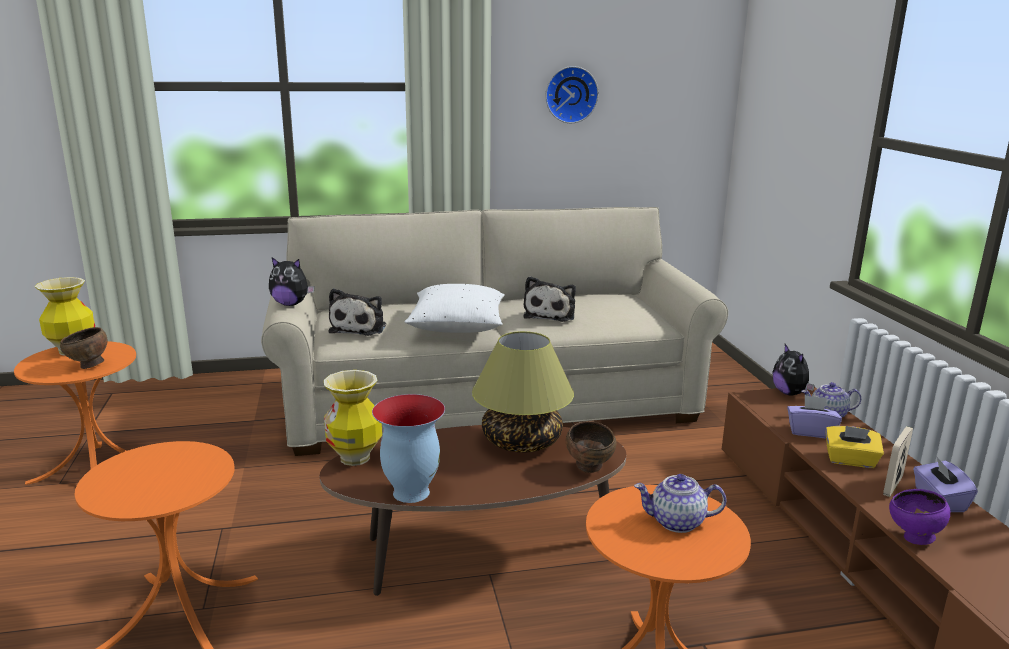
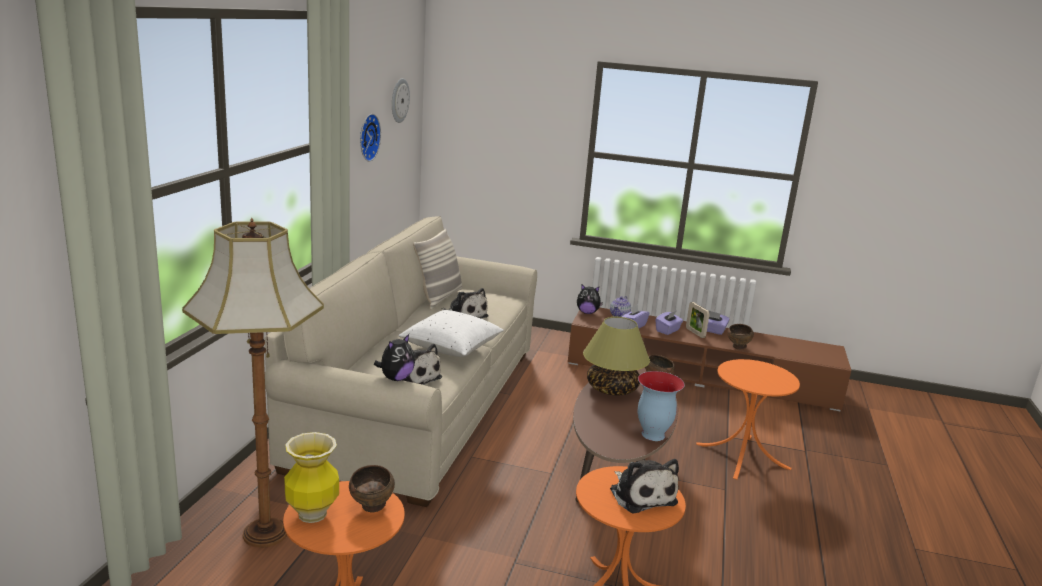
camera: 65 degrees left, 0 degrees up
(161, 482) = (641, 494): none -> plush toy
(211, 404) = (263, 533): none -> floor lamp
(355, 458) = (597, 441): vase -> none
(582, 296) = (439, 298): none -> pillow
(661, 60) = (399, 100): none -> wall clock
(676, 522) = (755, 372): teapot -> none
(850, 460) = (668, 330): yellow tissue box -> purple tissue box
(913, 539) = (738, 348): purple bowl -> brown bowl

